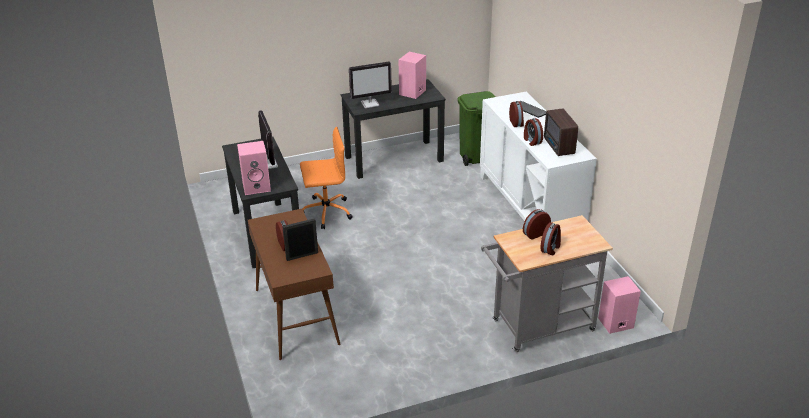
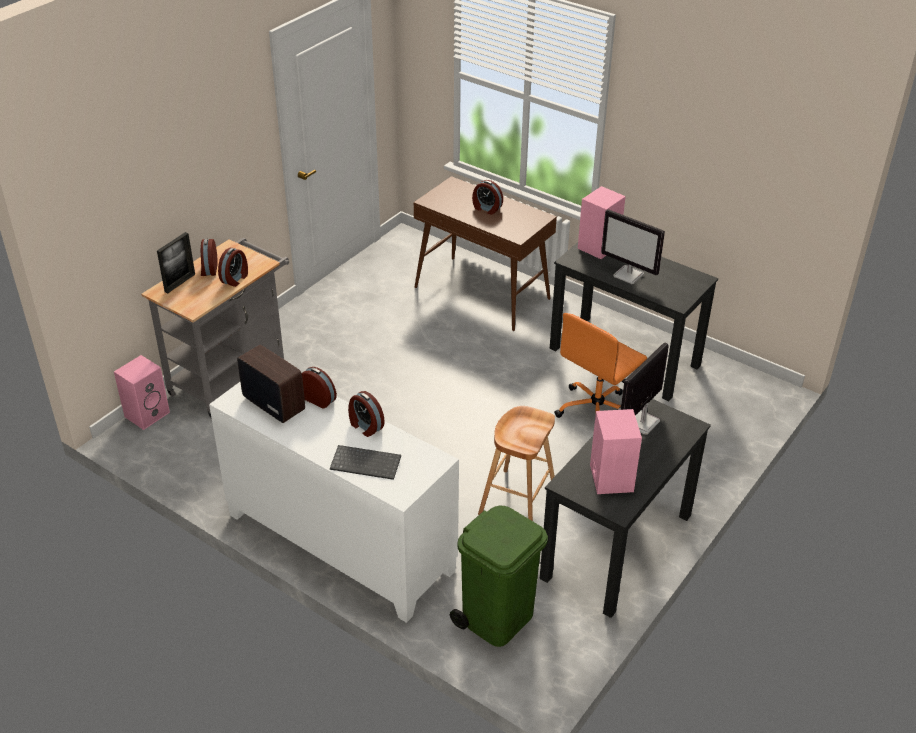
camera: 145 degrees right, 5 degrees up
(302, 256) = (459, 205): picture frame -> picture frame (180, 283)
(420, 191) = (517, 500): none -> brown stool

